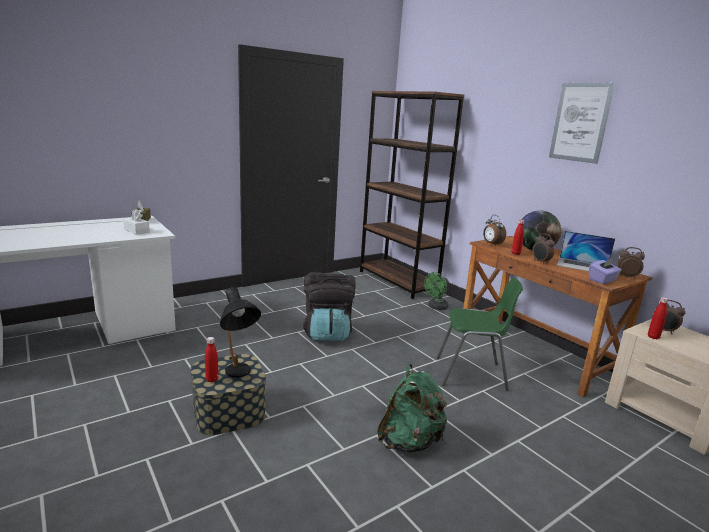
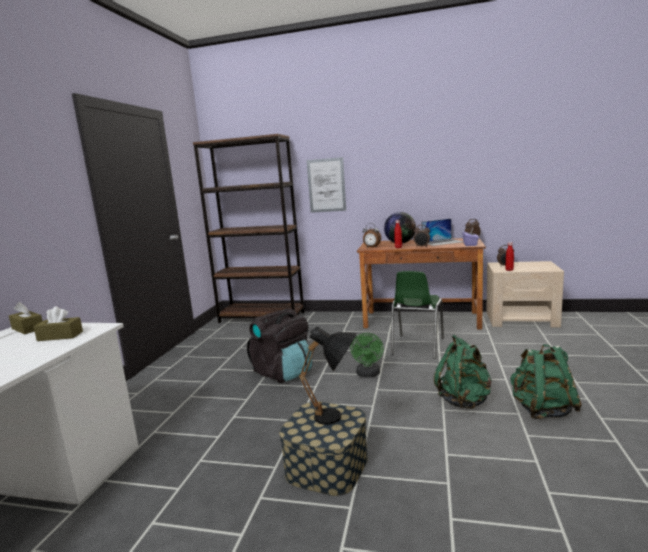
camera: 40 degrees left, 5 degrees down
(136, 231) = (60, 336): white tissue box -> brown tissue box
(212, 379) = (324, 434): red bottle -> none
(436, 307) = (321, 321): green fan -> green fan (368, 374)
(461, 502) = (542, 410): none -> green backpack
(471, 374) = (417, 347): green chair -> green chair turned 150 degrees clockwise
(580, 122) = (400, 144): picture -> picture (326, 185)

